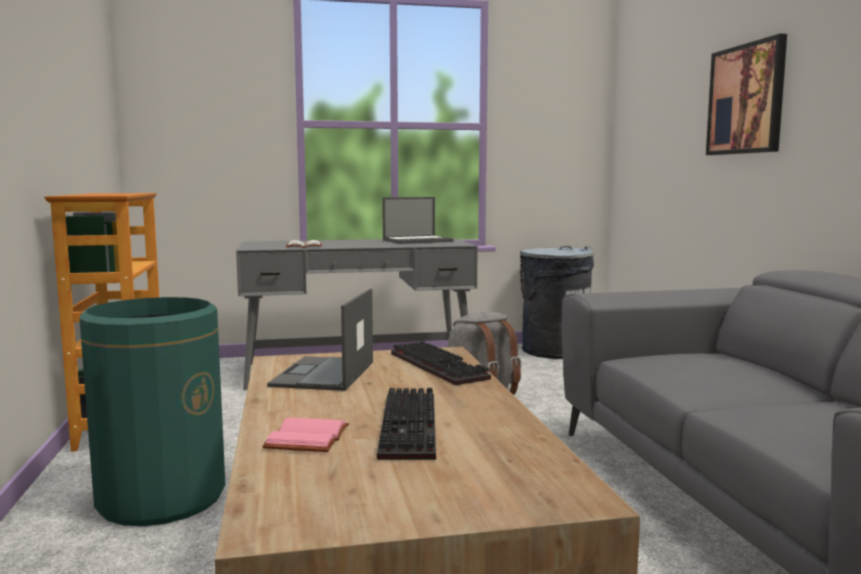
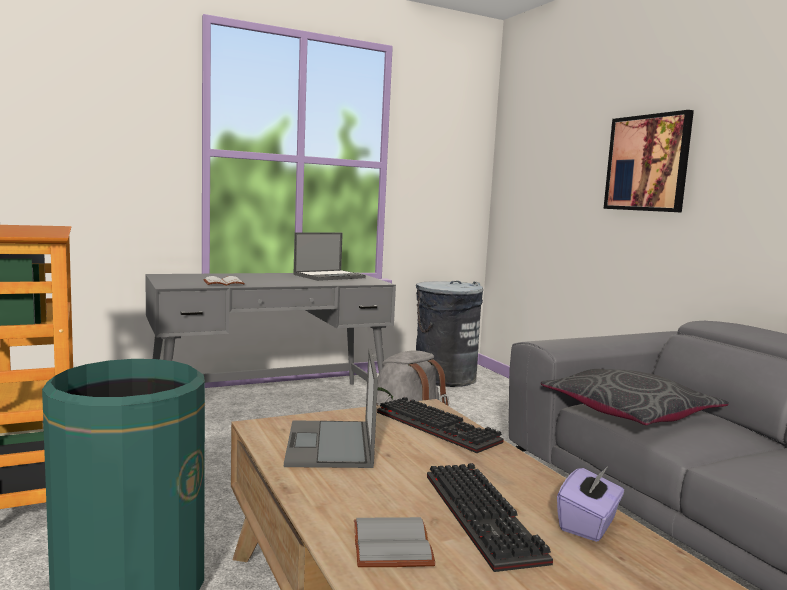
camera: 15 degrees left, 0 degrees up
(309, 439) = (394, 546): pink book -> grey book
(506, 437) = (588, 524): none -> purple tissue box
(669, 364) = (629, 412): none -> grey pillow

